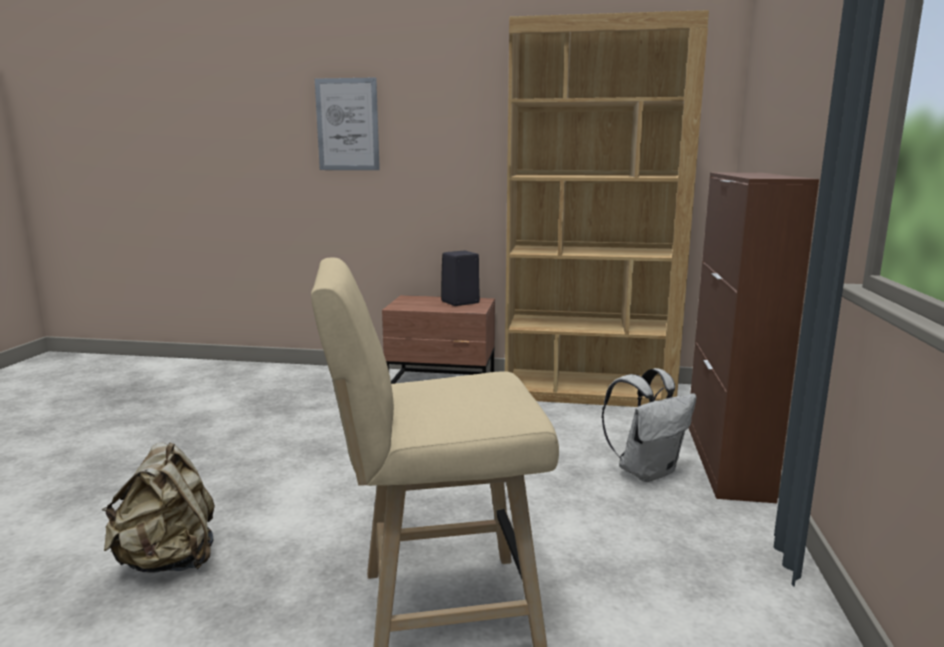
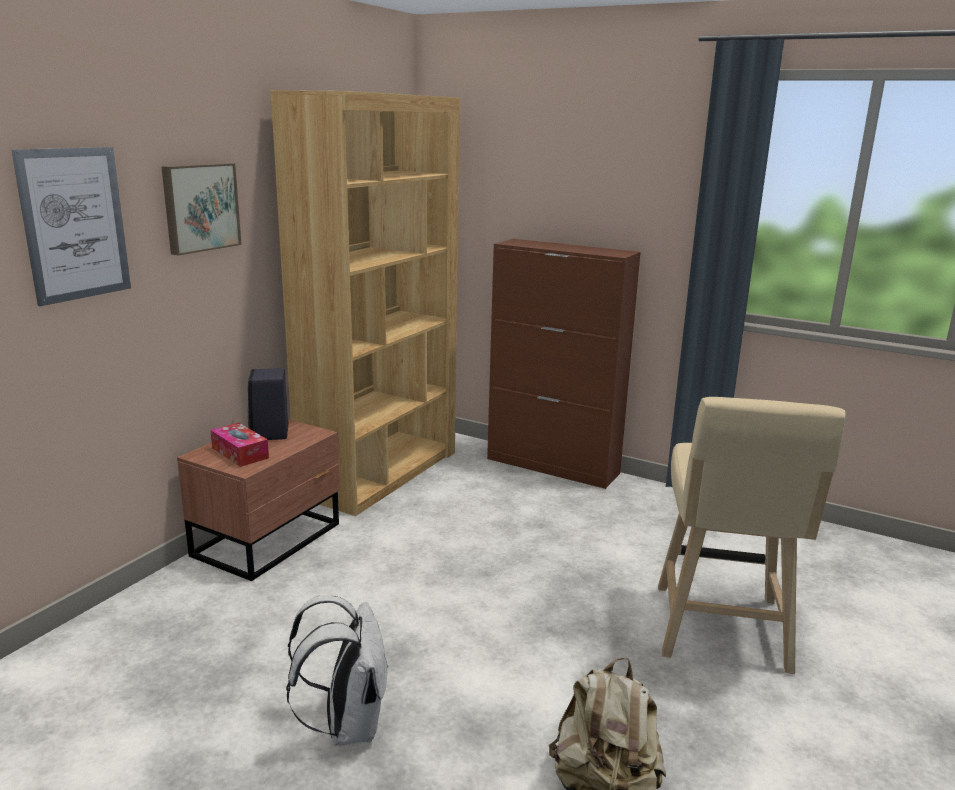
camera: 70 degrees left, 5 degrees up
(419, 302) = (240, 453): none -> tissue box
(442, 122) = (200, 207): none -> picture
(646, 471) = (553, 498): white backpack -> white backpack (347, 724)

